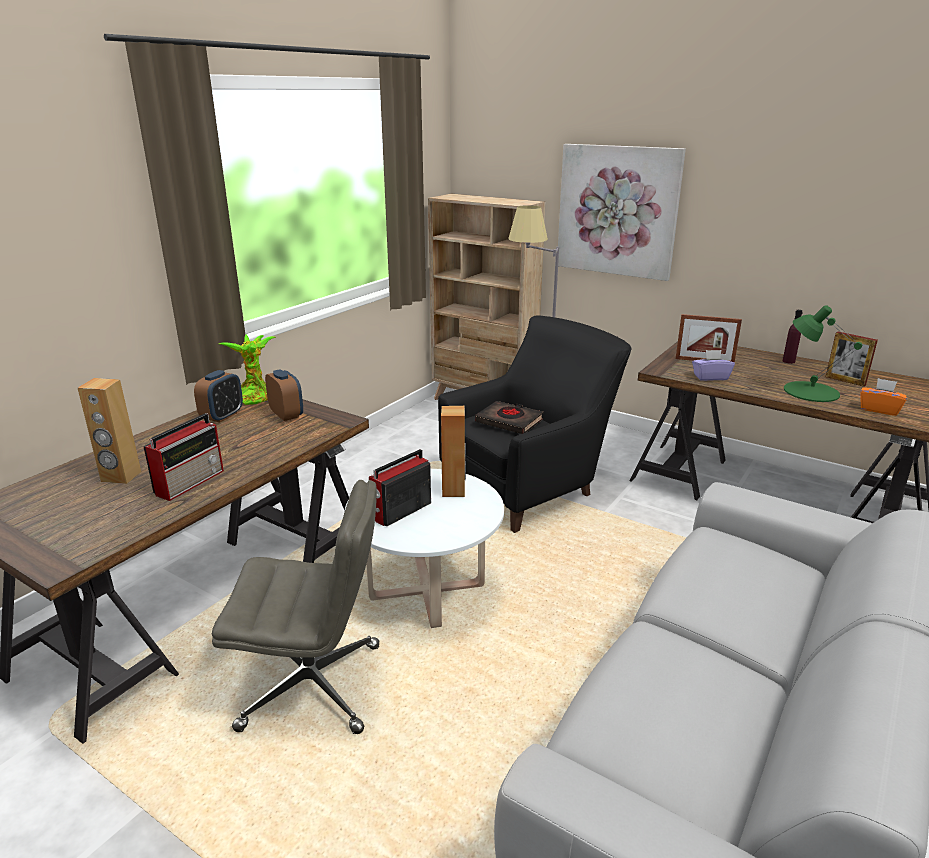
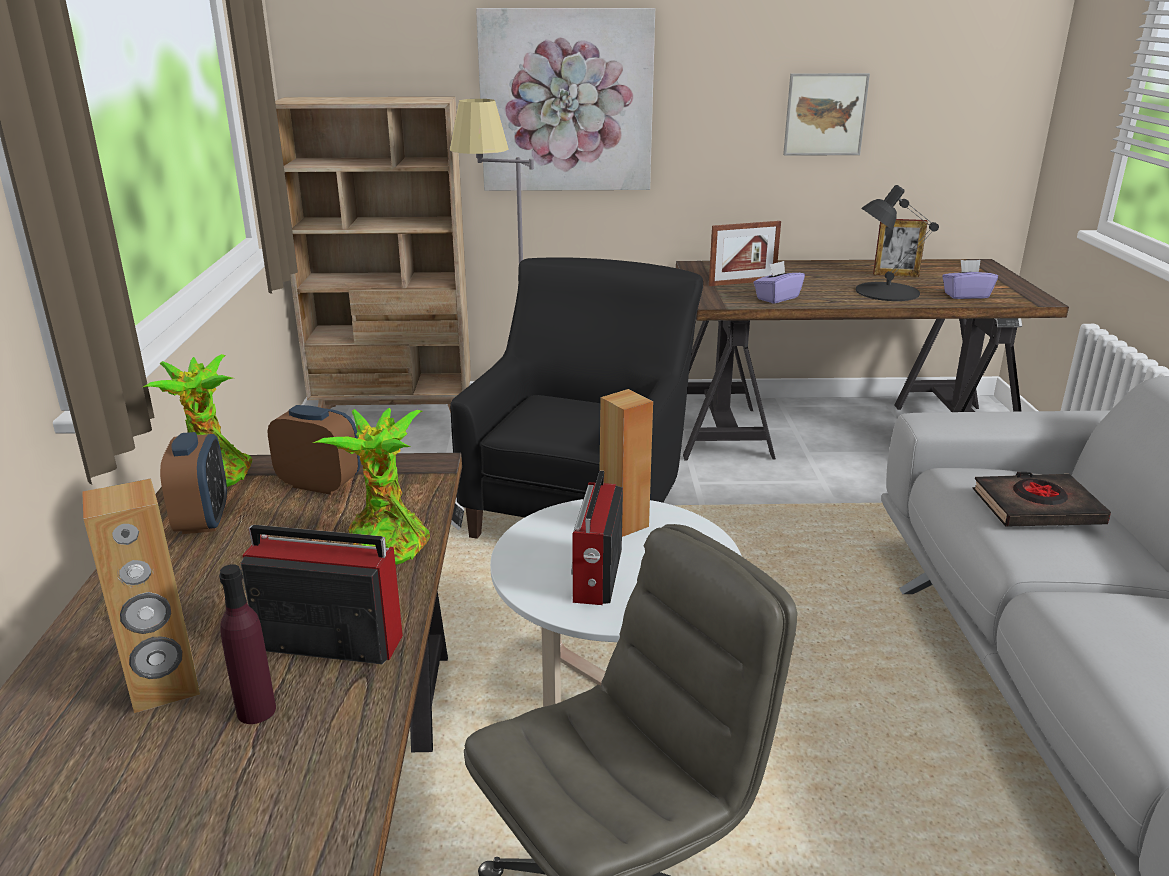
camera: 35 degrees left, 0 degrees up
(191, 482) = (326, 642): radio -> radio turned 75 degrees counterclockwise
(273, 449) = (386, 542): none -> potted plant
(509, 421) = (570, 414): black book -> black book (1036, 508)
(788, 361) = (818, 266): purple bottle -> purple bottle (256, 711)
(810, 391) = (886, 291): green table lamp -> black table lamp
(817, 240) = (825, 114): none -> picture
(879, 409) = (966, 295): orange tissue box -> purple tissue box

